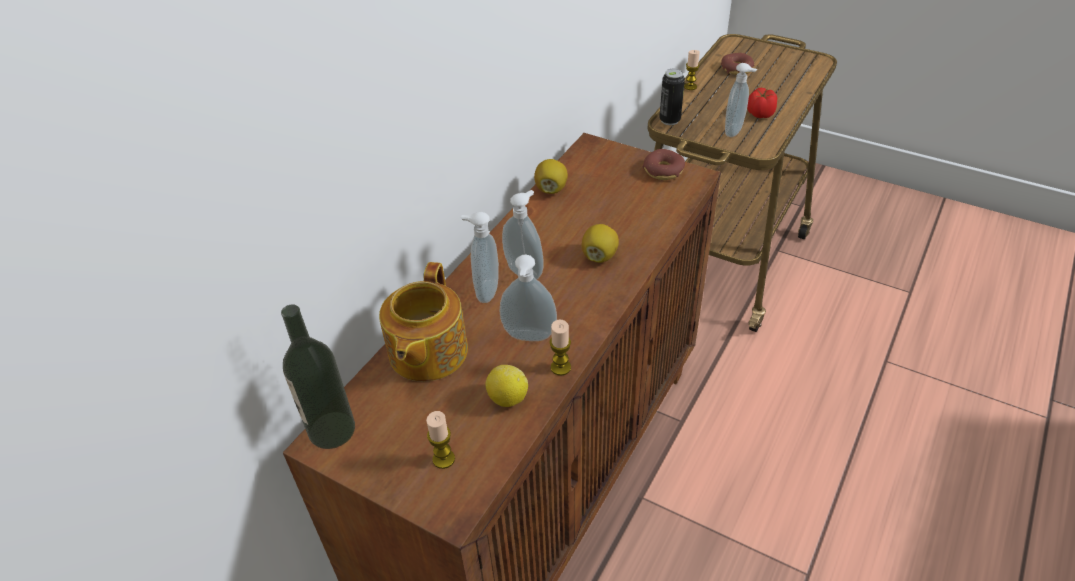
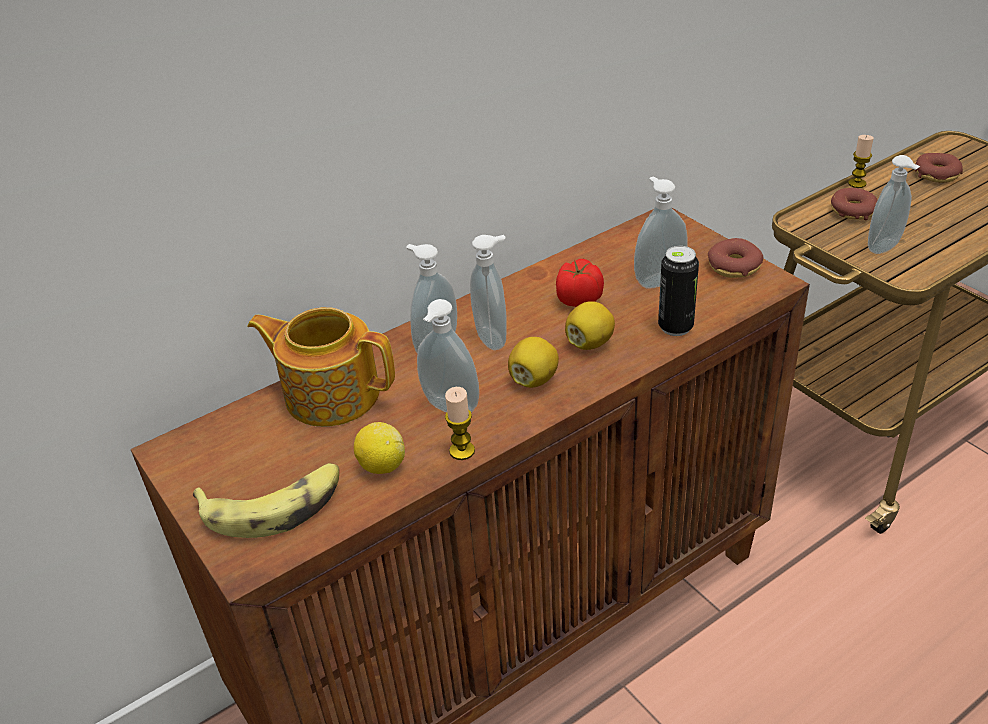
camera: 25 degrees right, 5 degrees down
(332, 430) = (188, 442): bottle -> none
(426, 353) = (331, 393): teapot -> teapot turned 75 degrees clockwise
(443, 459) = (274, 506): candle -> banana
(551, 189) = (583, 257): lemon -> lemon (534, 379)
(616, 194) = (657, 279): none -> soap dispenser
(669, 120) = (803, 217): can -> can (675, 327)
(698, 108) = (852, 211): none -> donut
(759, 114) = (934, 234): tomato -> tomato (578, 300)

